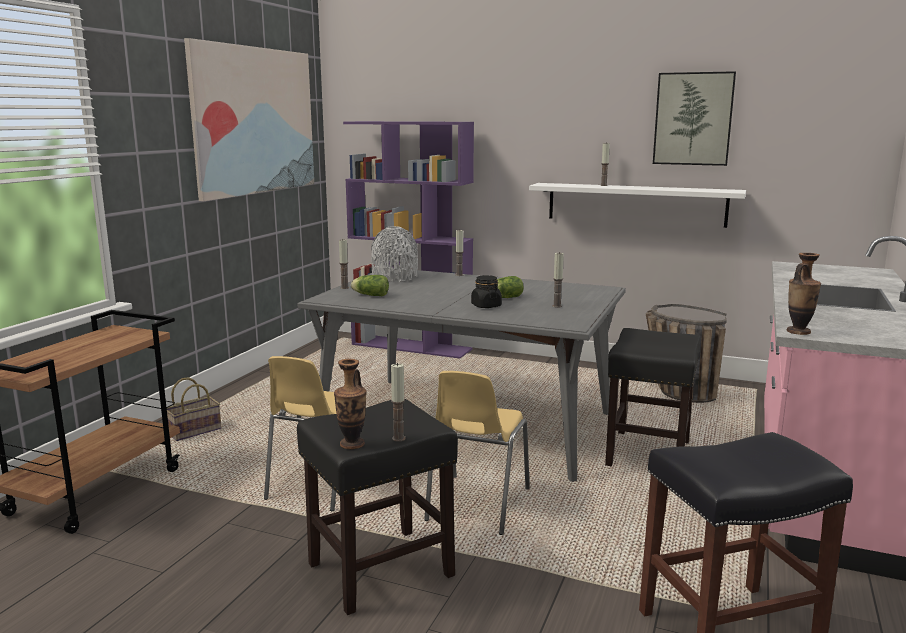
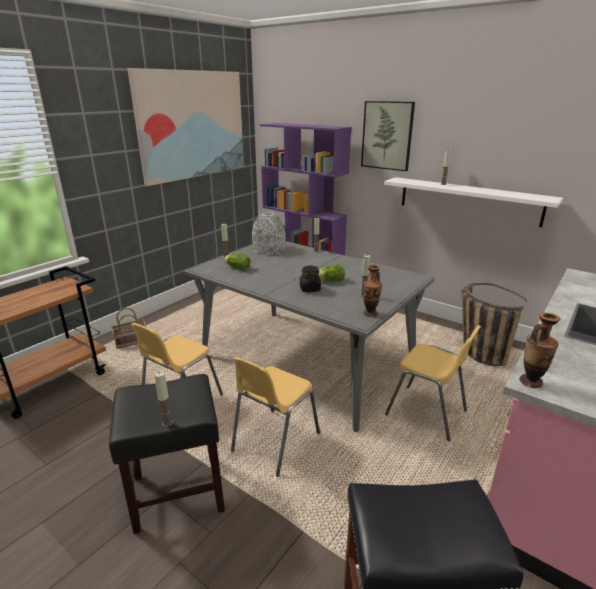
camera: 15 degrees right, 10 degrees up
(352, 444) = (129, 425): vase -> vase (370, 313)
(648, 454) = (427, 413): black stool -> yellow chair
(693, 119) = (524, 133): picture -> picture (387, 135)

